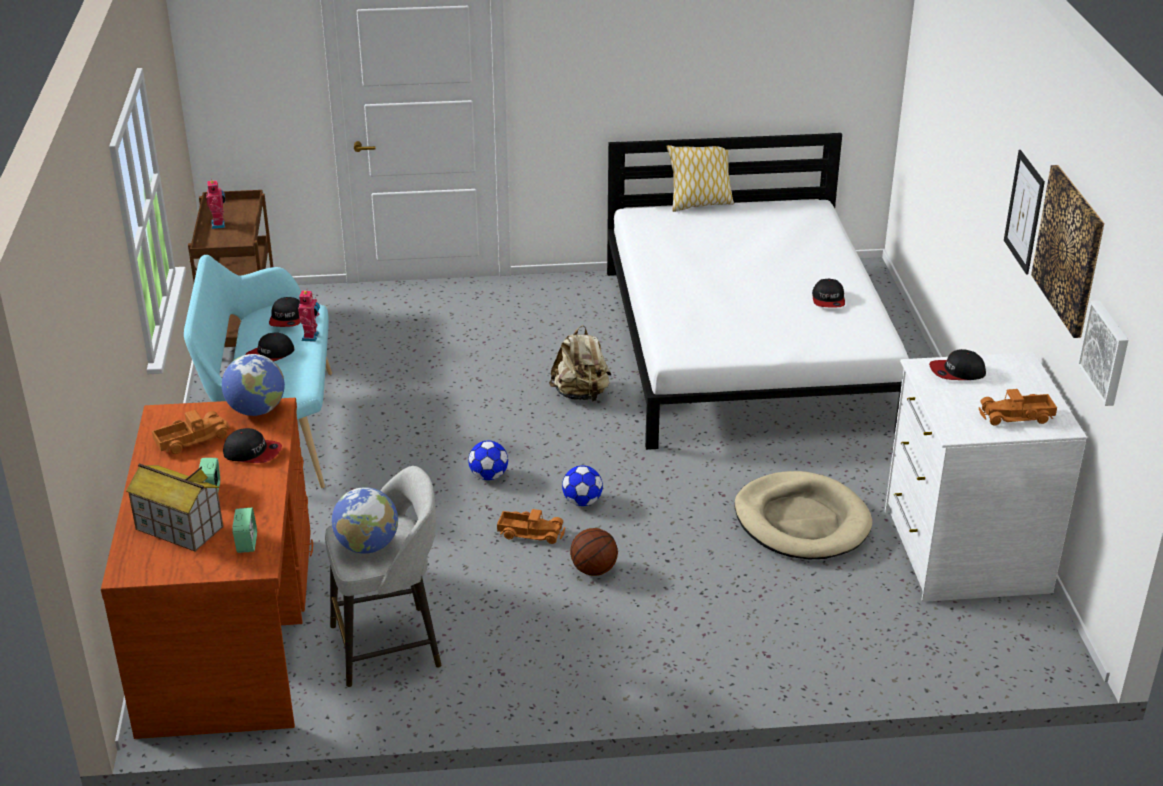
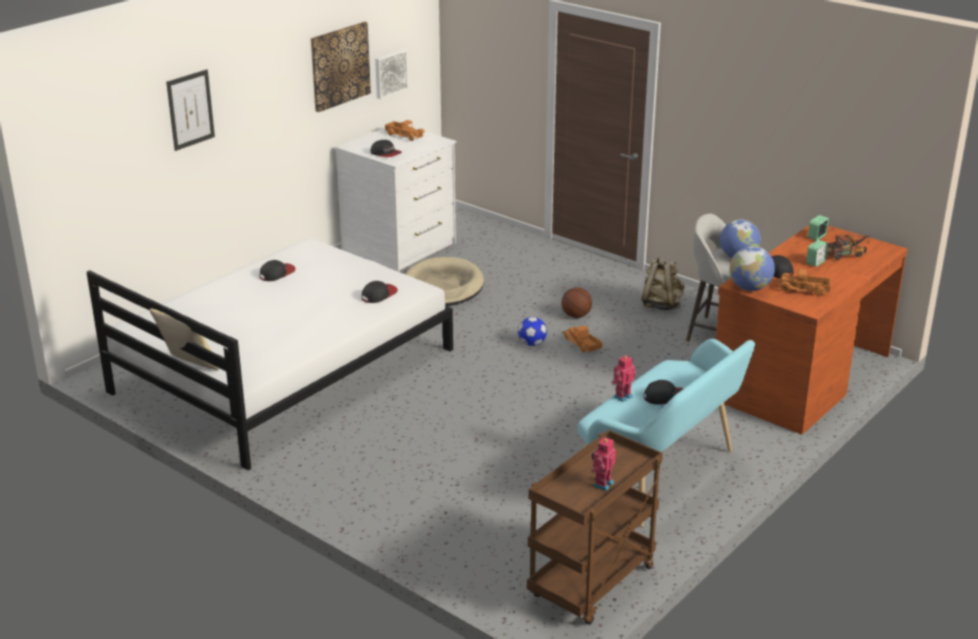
camera: 135 degrees left, 5 degrees down
(178, 528) = (847, 254): toy house -> toy truck
(287, 319) = (622, 419): cap -> cap (379, 295)
(488, 476) = (562, 380): football -> none
(581, 394) = (431, 395): beige backpack -> beige backpack (661, 305)
(1024, 212) = (285, 97): picture -> picture (190, 109)

